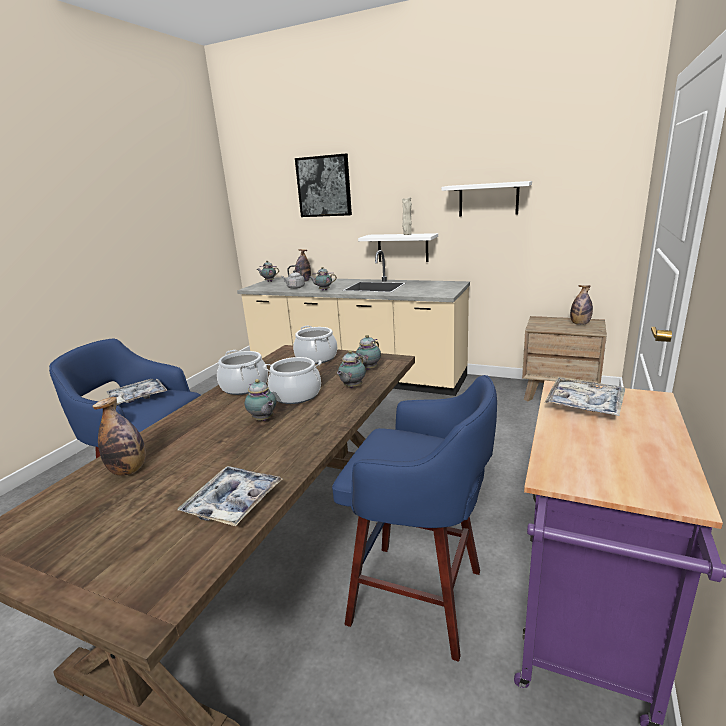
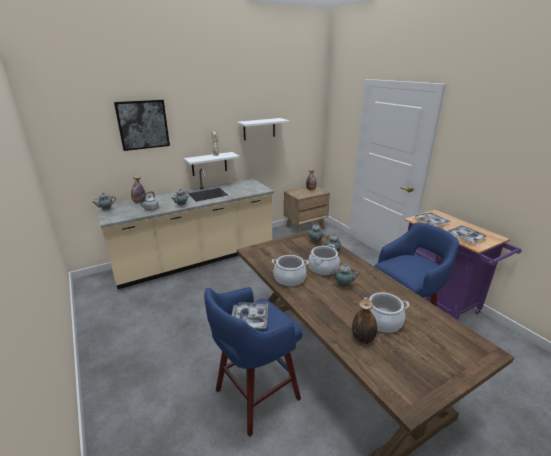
camera: 55 degrees left, 5 degrees up
(233, 502) = (421, 314): tray -> tray (465, 237)
(316, 358) = (277, 248): cooking pot -> cooking pot (382, 322)

